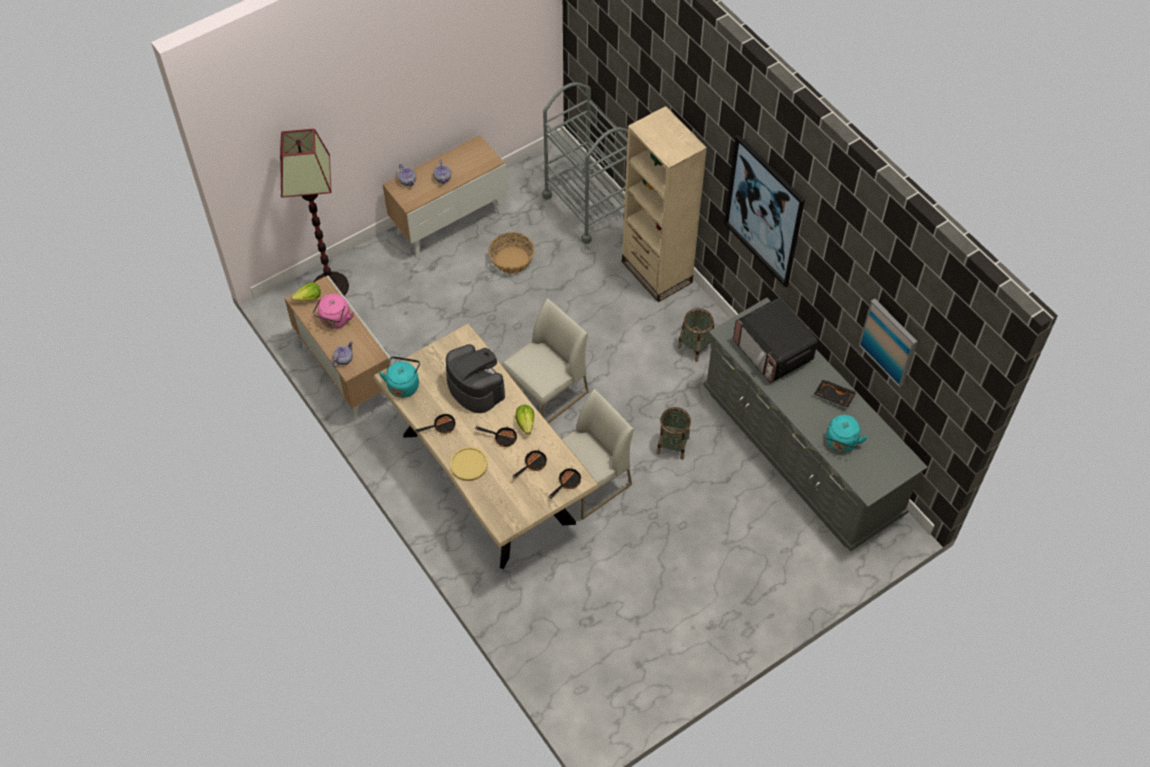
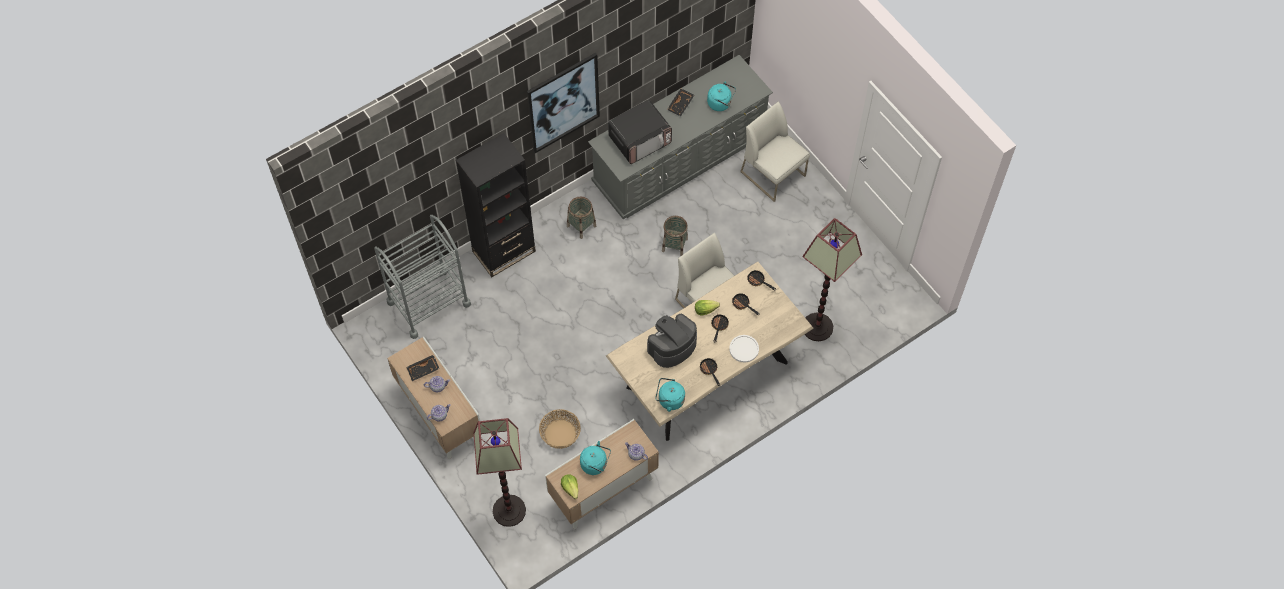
camera: 90 degrees left, 5 degrees up
(335, 321) = (595, 464): pink kettle -> turquoise kettle
(463, 165) = (423, 370): none -> black tray
(469, 464) = (744, 349): yellow plate -> white plate
(511, 260) = (485, 362): basket -> basket (560, 434)
(546, 393) = (625, 333): white chair -> white chair (773, 174)
(553, 607) = (817, 327): none -> floor lamp
(656, 272) = (504, 251): beige bookcase -> black bookcase
(889, 342) = (685, 36): picture -> none

